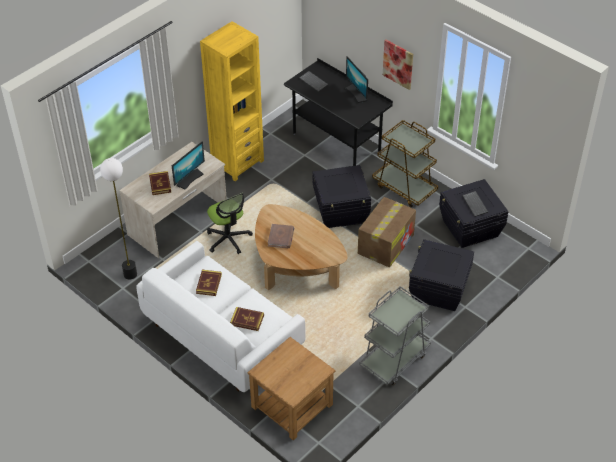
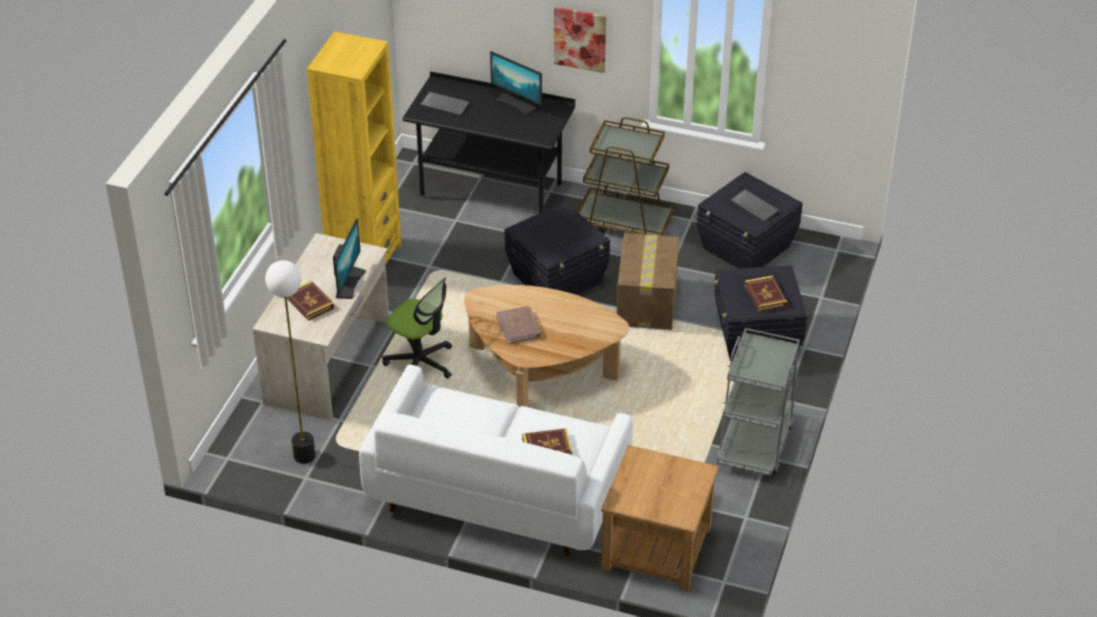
camera: 25 degrees left, 5 degrees down
(209, 284) = (459, 418): book -> book (765, 296)

